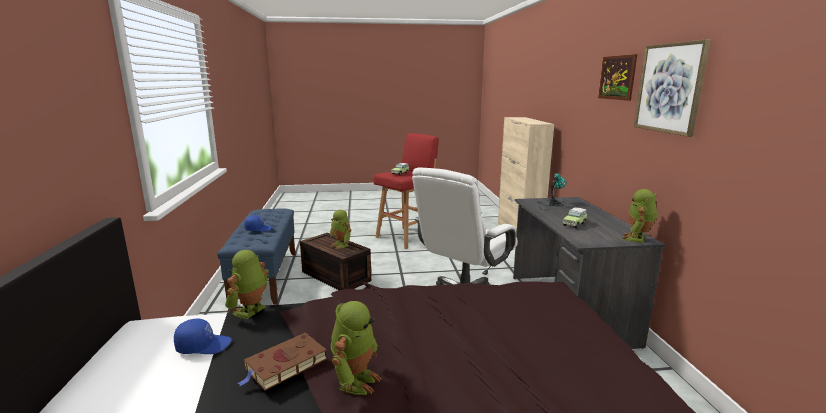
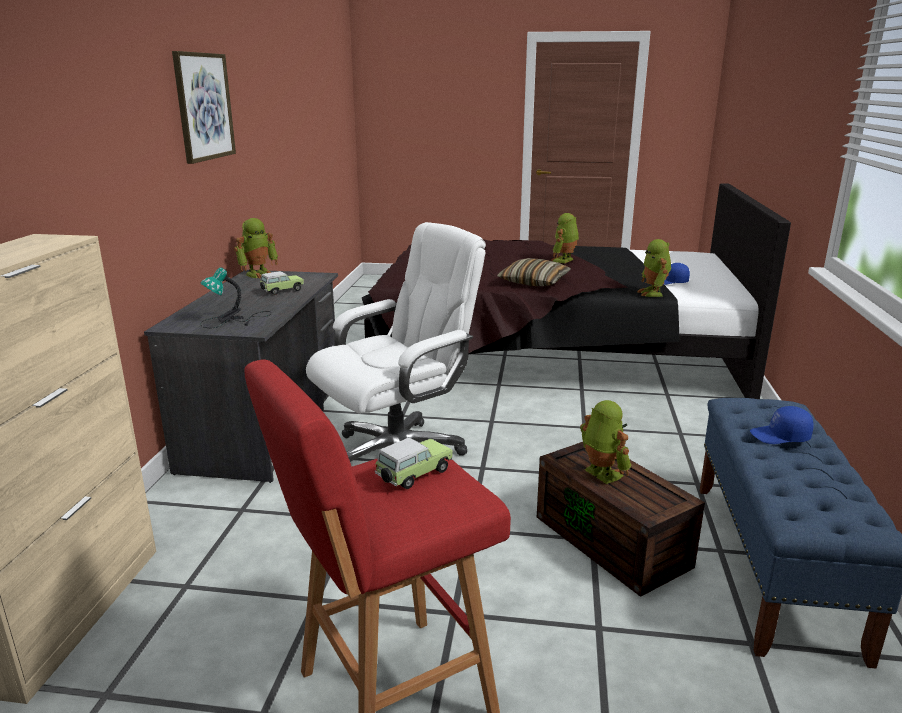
camera: 165 degrees left, 5 degrees up
(251, 311) = (653, 293): toy robot -> toy robot turned 135 degrees clockwise
(284, 365) = (607, 266): brown book -> none
(394, 304) = (534, 282): none -> pillow
(617, 77) = (141, 97): picture -> none

